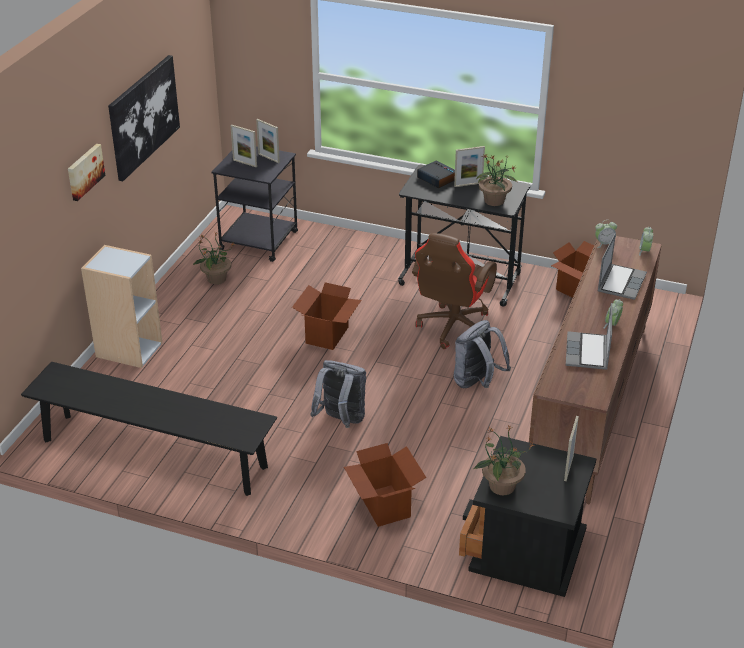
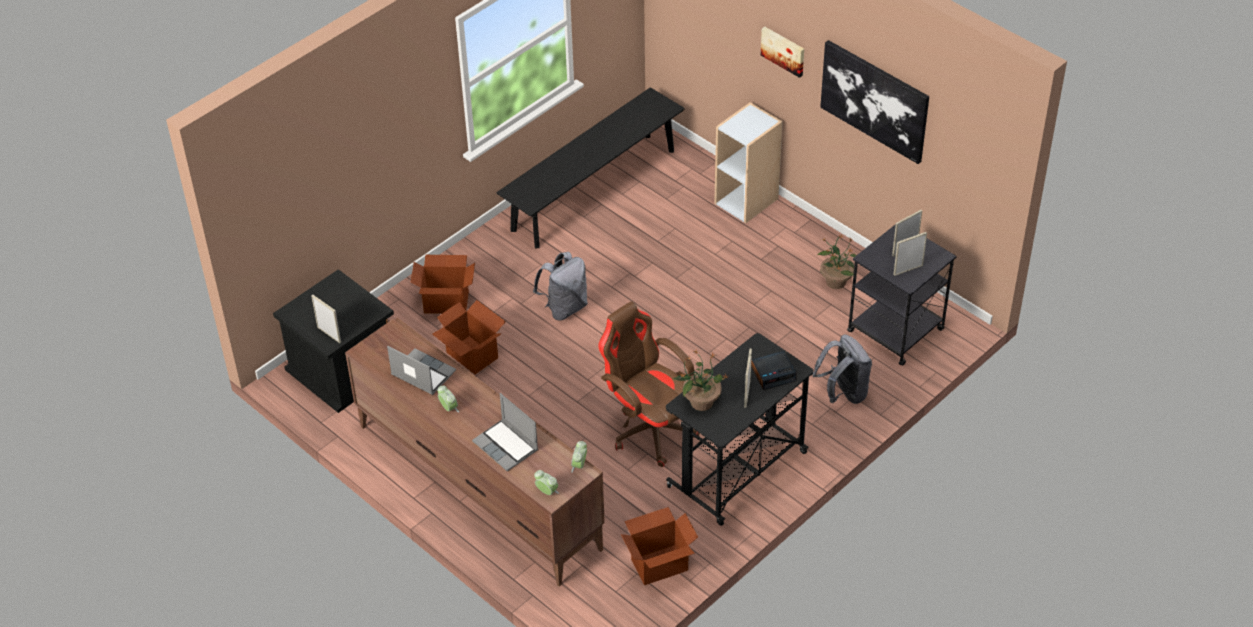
camera: 115 degrees right, 10 degrees up
(328, 335) = (694, 335): cardboard box -> cardboard box (471, 356)
(477, 383) = (559, 416): grey backpack -> grey backpack (843, 393)
(501, 486) = (339, 289): potted plant -> none

